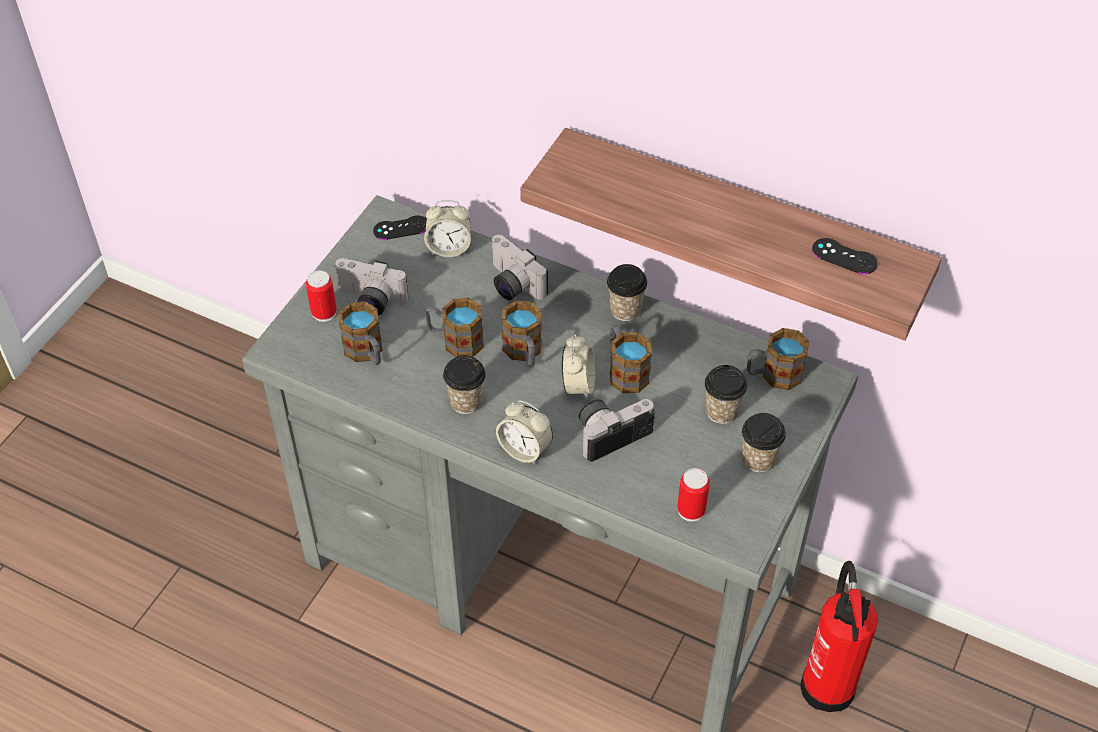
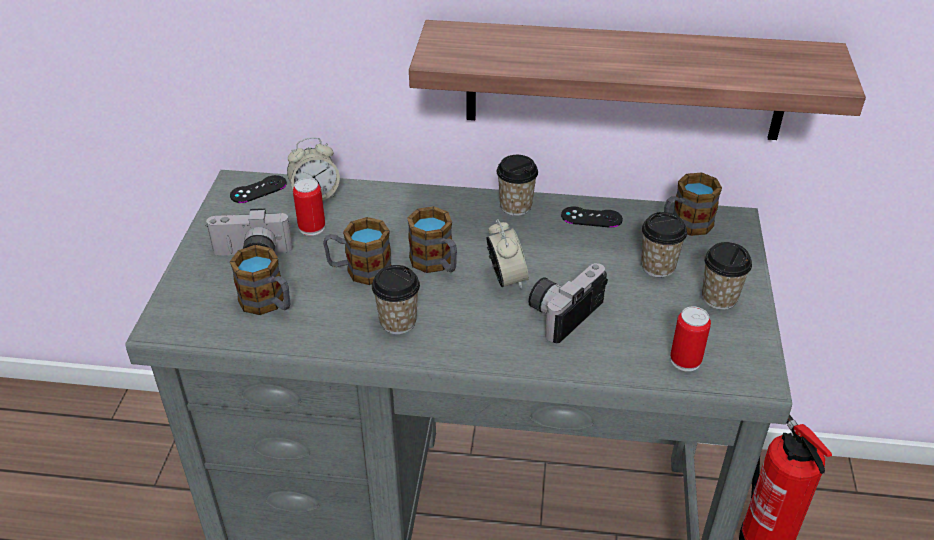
camera: 20 degrees left, 10 degrees down
(324, 312) = (205, 278): can -> can (312, 227)
(511, 284) = (393, 211): camera -> none
(525, 449) = (483, 350): alarm clock -> none
(625, 370) = (545, 255): mug -> none
(844, 256) = (761, 59): black game controller -> black game controller (591, 217)

